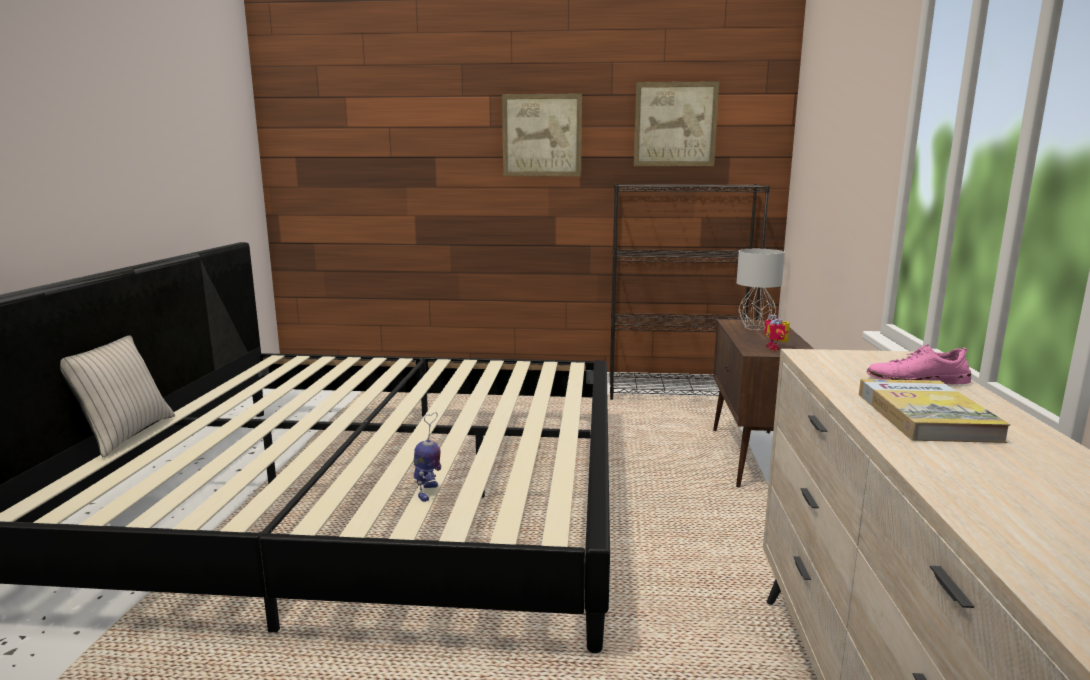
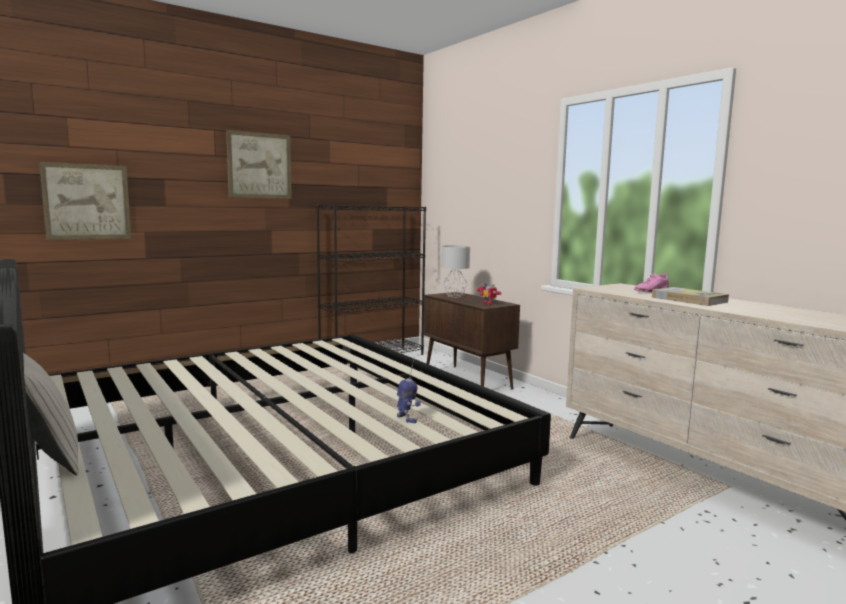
camera: 40 degrees left, 5 degrees down
(675, 124) = (353, 163): picture -> picture (87, 202)

